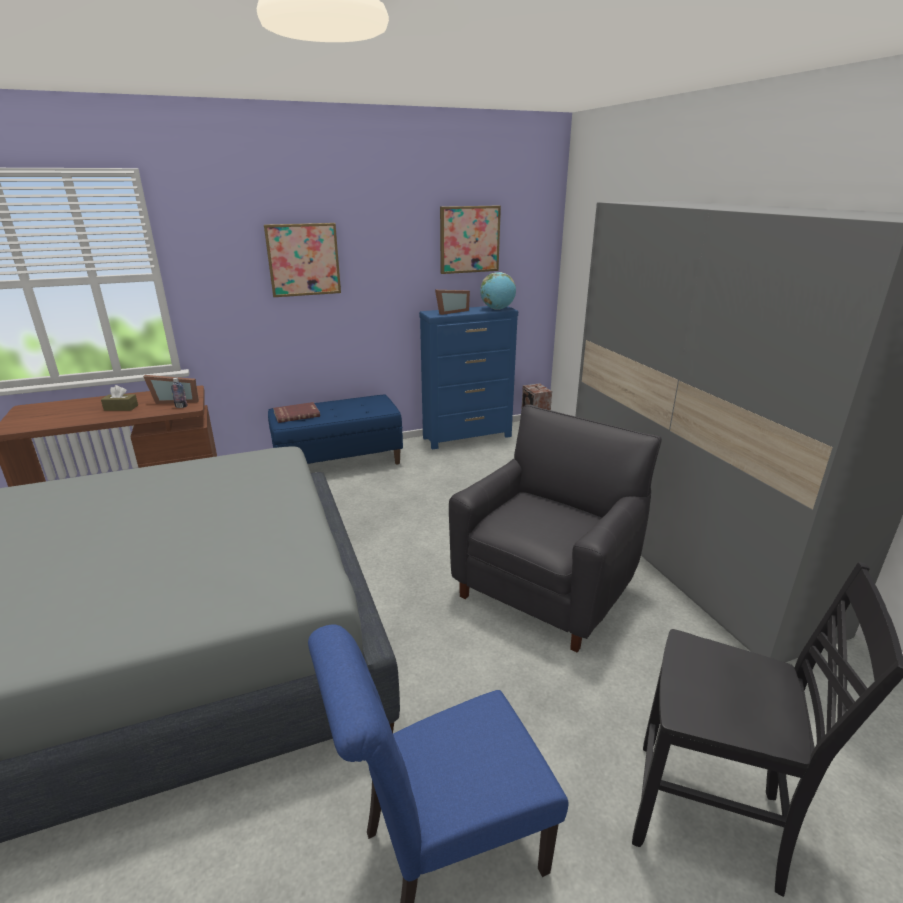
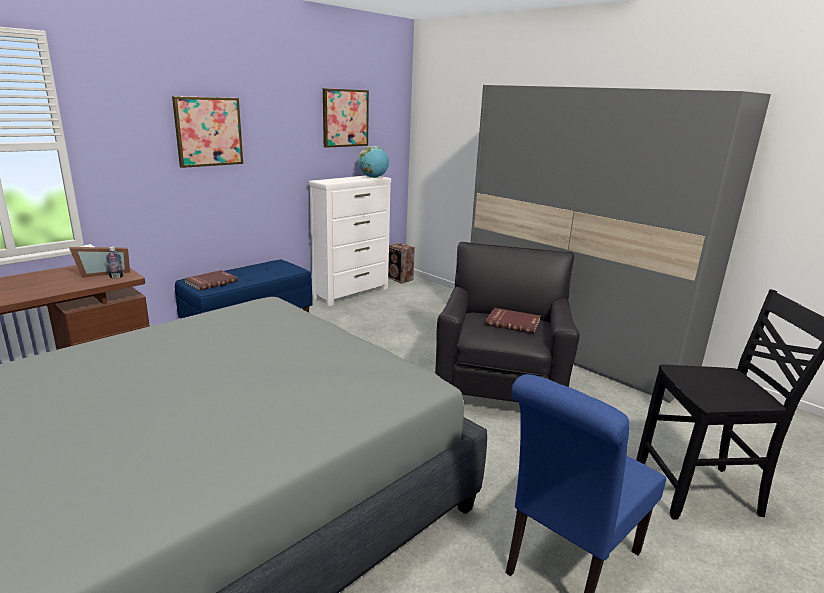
camera: 25 degrees left, 5 degrees down
(121, 408) = (43, 284): brown tissue box -> none
(450, 312) = (337, 180): picture frame -> none
(468, 437) = (352, 293): blue dresser -> white dresser
(556, 517) = (513, 322): none -> red book

